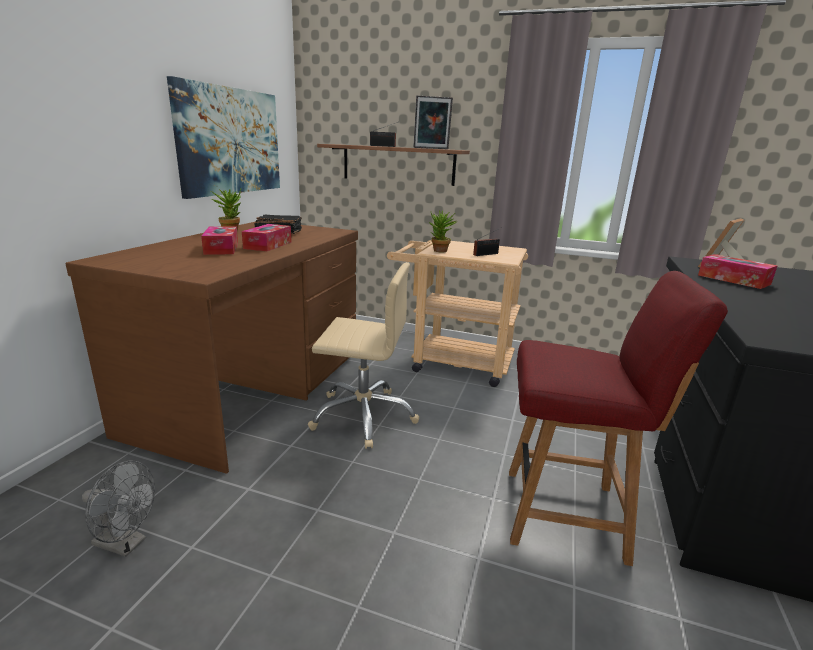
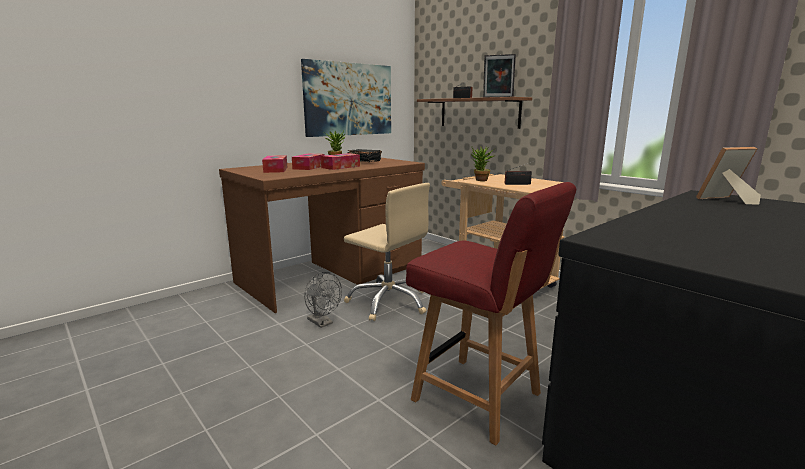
camera: 30 degrees right, 5 degrees down
(126, 544) = (199, 331): grey fan -> grey fan (322, 323)
(733, 279) = (711, 208): tissue box -> tissue box (275, 170)

